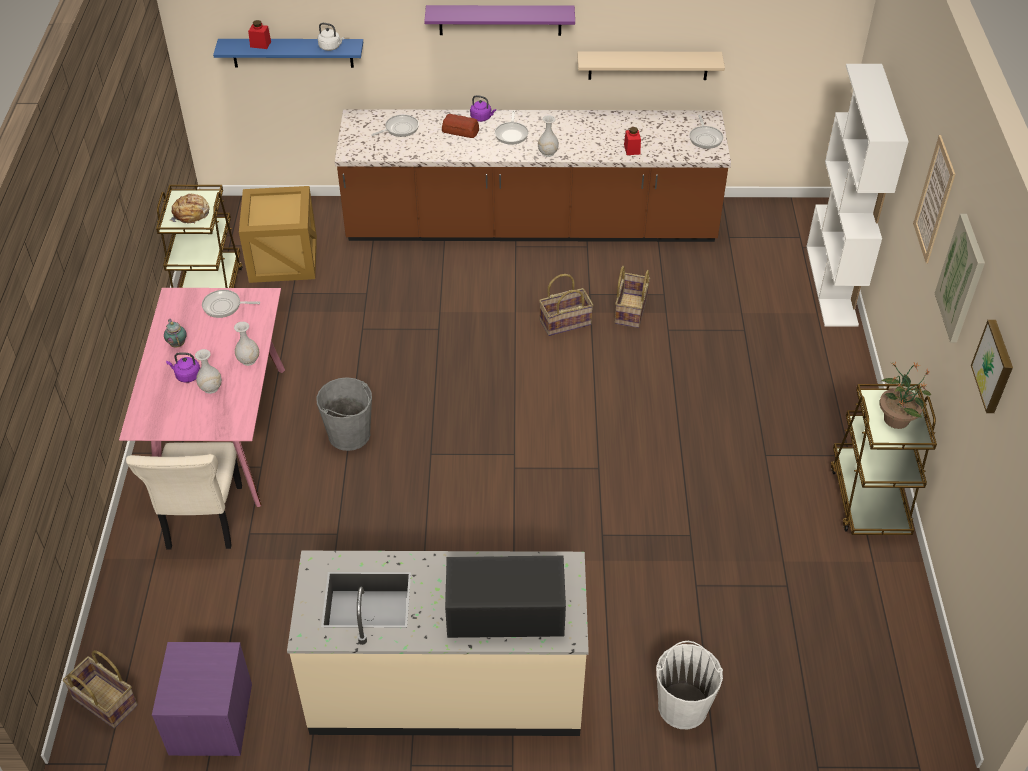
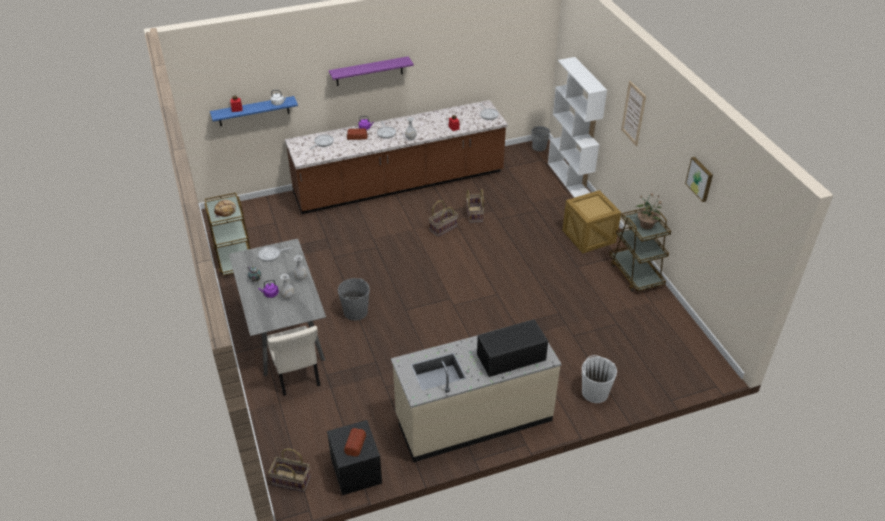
camera: 20 degrees left, 5 degrees down
(200, 680) = (355, 444): none -> bread
(211, 720) = (356, 471): purple nightstand -> black nightstand
(224, 434) = (284, 329): pink dining table -> grey dining table
(283, 260) = (269, 232): crate -> crate (589, 237)
(648, 65) = (449, 82): beige shelf -> none
(805, 213) = (539, 147): none -> grey bucket
(961, 278) = (664, 145): picture -> none

